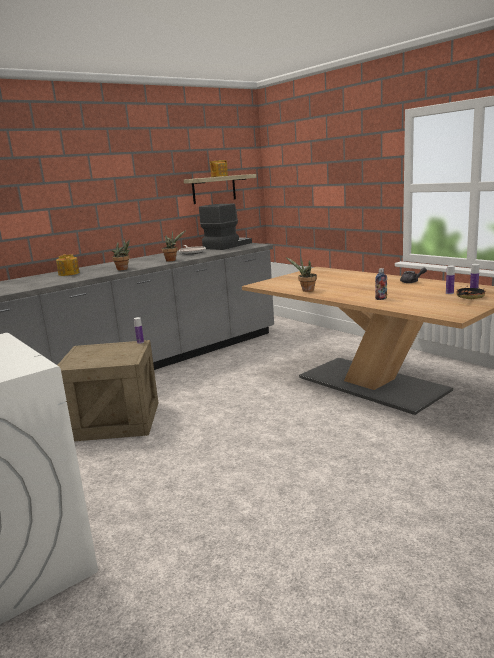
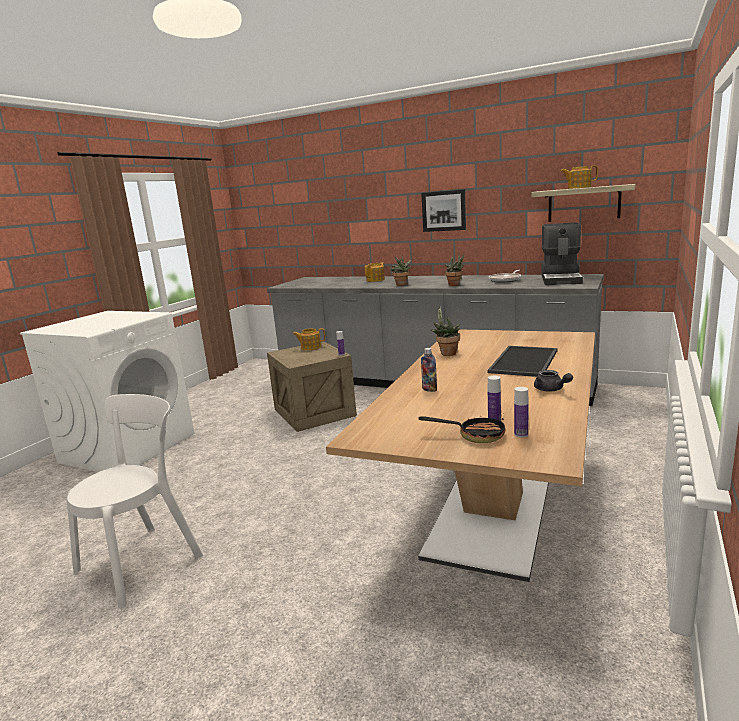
camera: 65 degrees right, 0 degrees up
(84, 351) = (310, 347): none -> teapot
(109, 197) = (444, 211): none -> picture
(226, 246) = (561, 279): coffee machine -> coffee machine turned 90 degrees clockwise
(336, 542) = (144, 560): none -> white chair
(354, 280) = (525, 361): none -> tray

